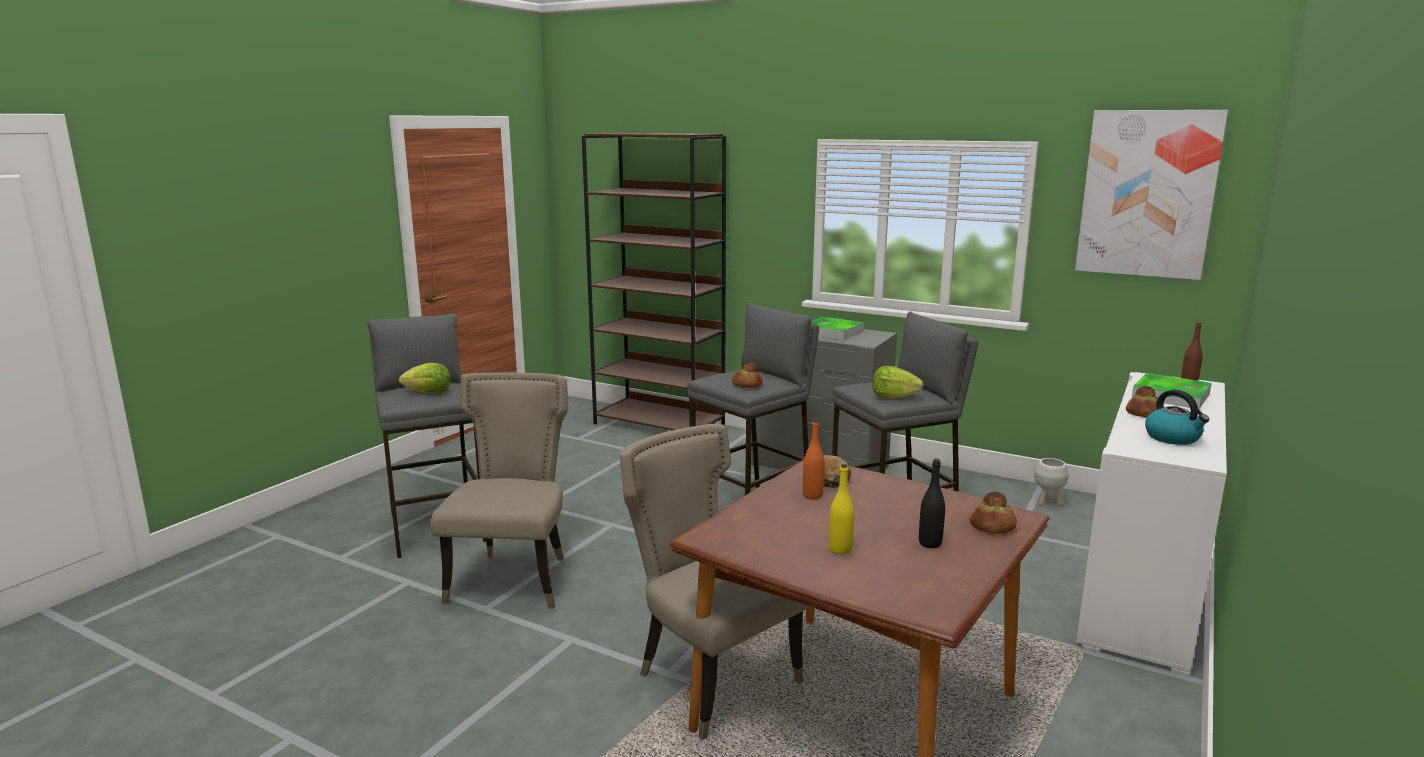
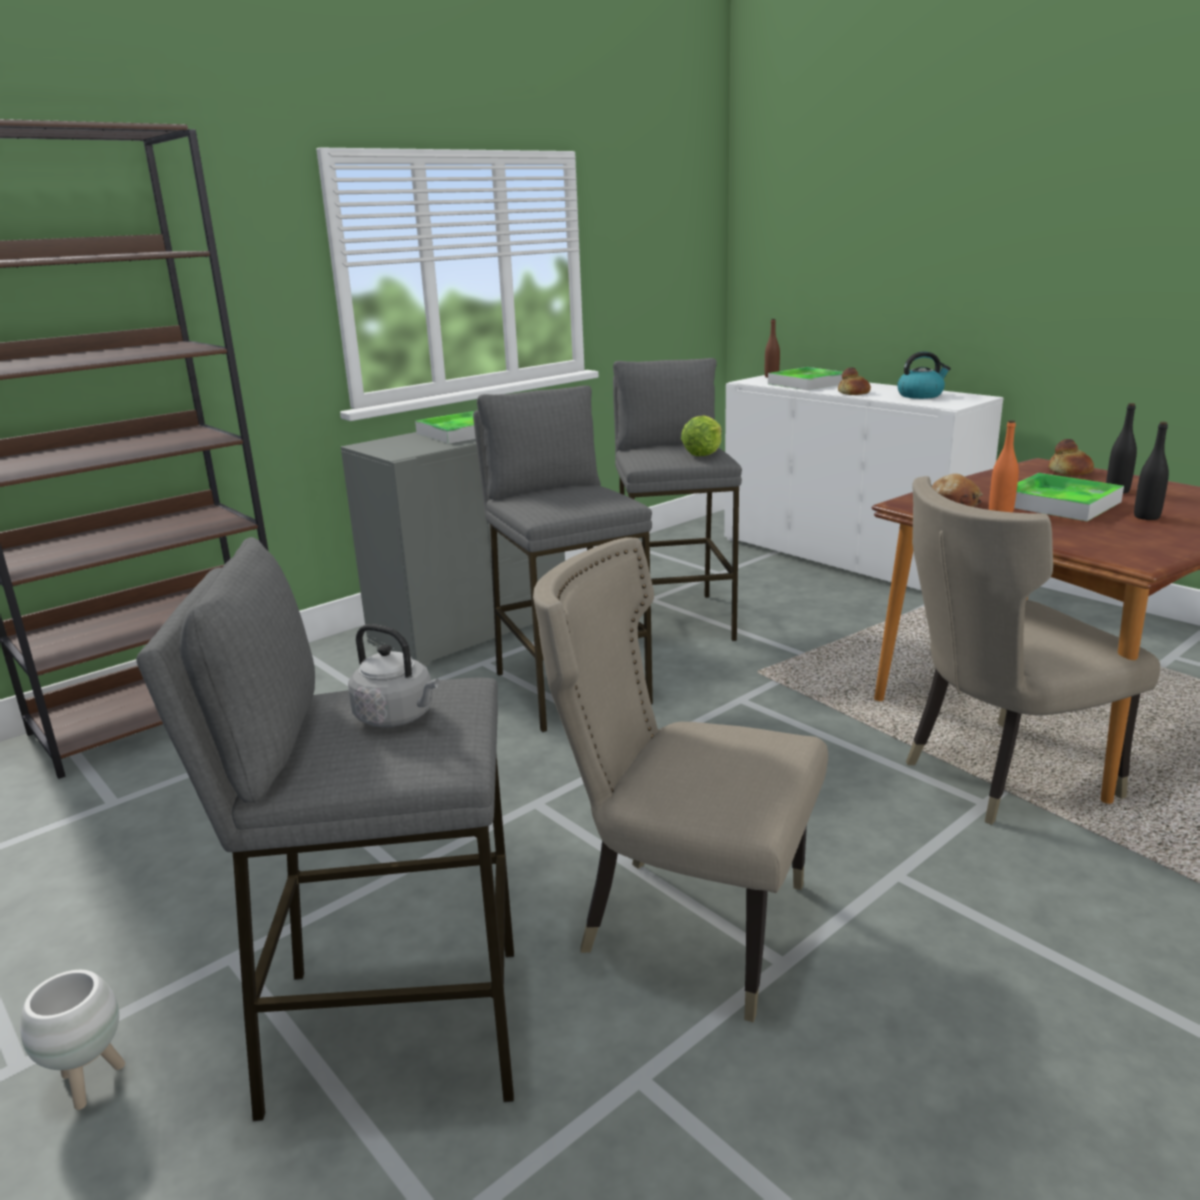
camera: 70 degrees left, 5 degrees up
(428, 393) = (398, 717): lettuce -> grey kettle
(746, 385) = (598, 498): bread -> none
(840, 550) = (1146, 517): yellow bottle -> black bottle
(859, 518) = (1060, 503): none -> tray
(1048, 503) = (664, 549): white planter -> white planter (90, 1083)
(1147, 194) = (661, 208): picture -> none

